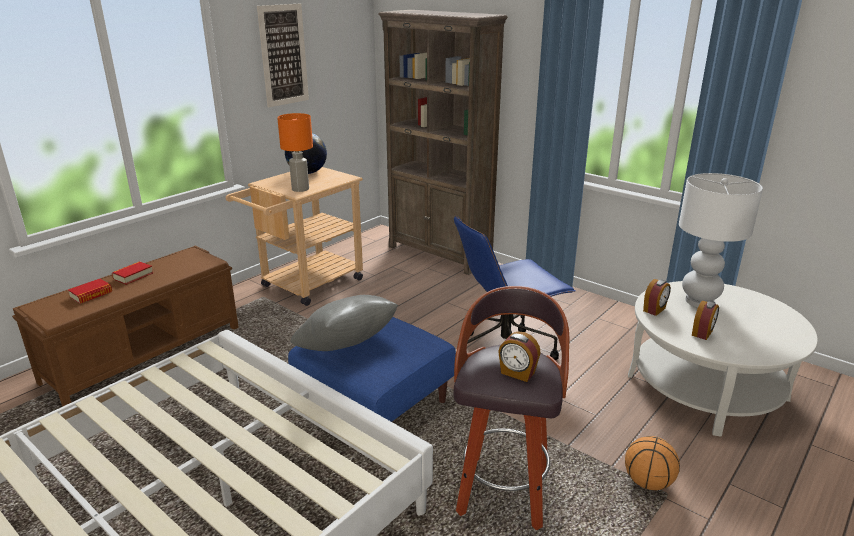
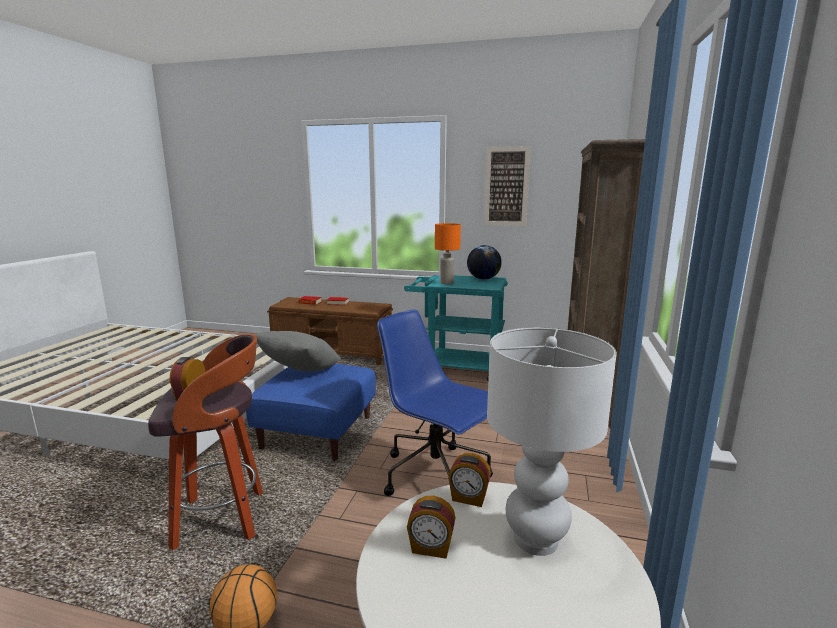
camera: 65 degrees right, 10 degrees down
(306, 285) = (456, 367): beige cart -> turquoise cart

